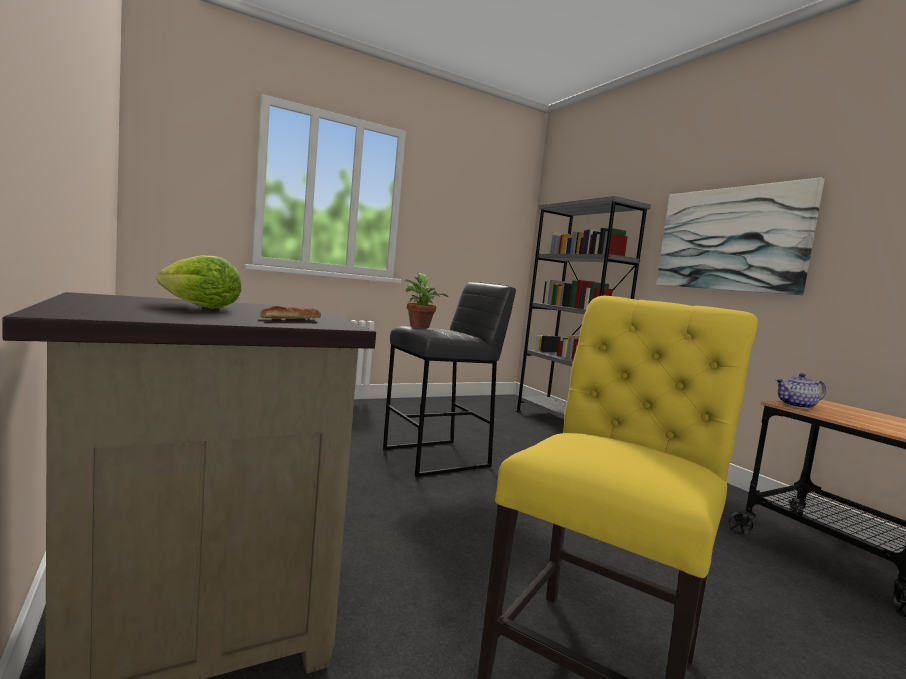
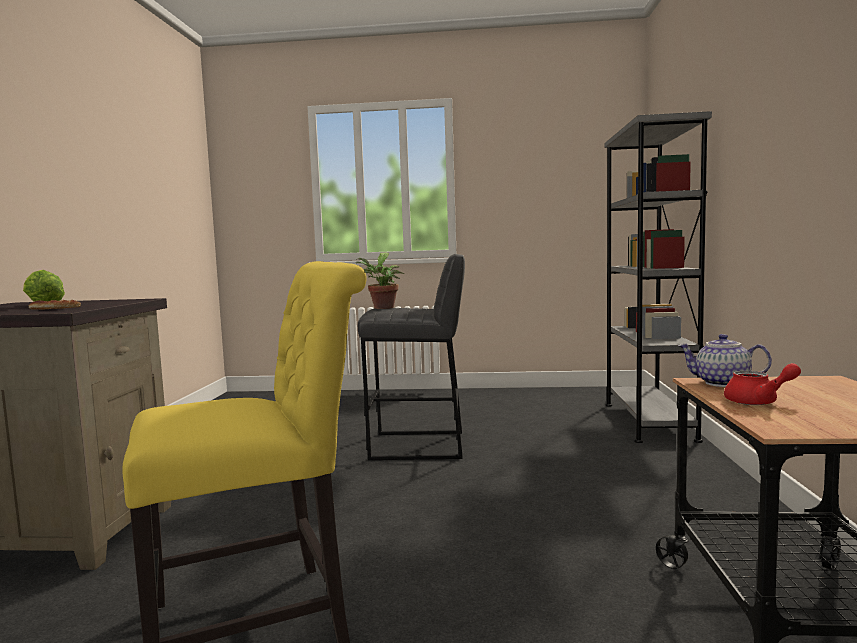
camera: 35 degrees right, 0 degrees up
(730, 239) = (776, 140): picture -> none
(855, 420) = (759, 401): none -> red teapot

